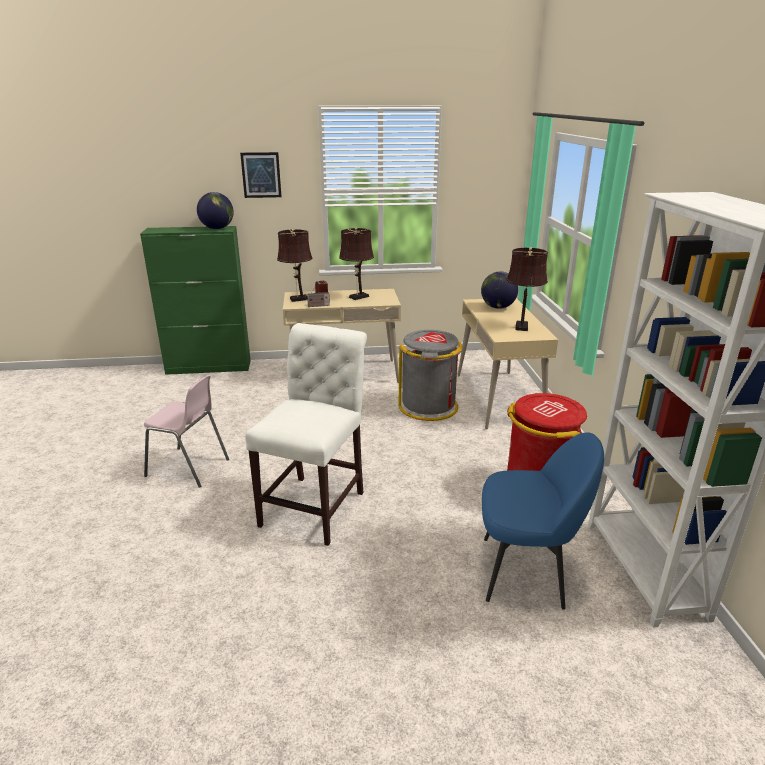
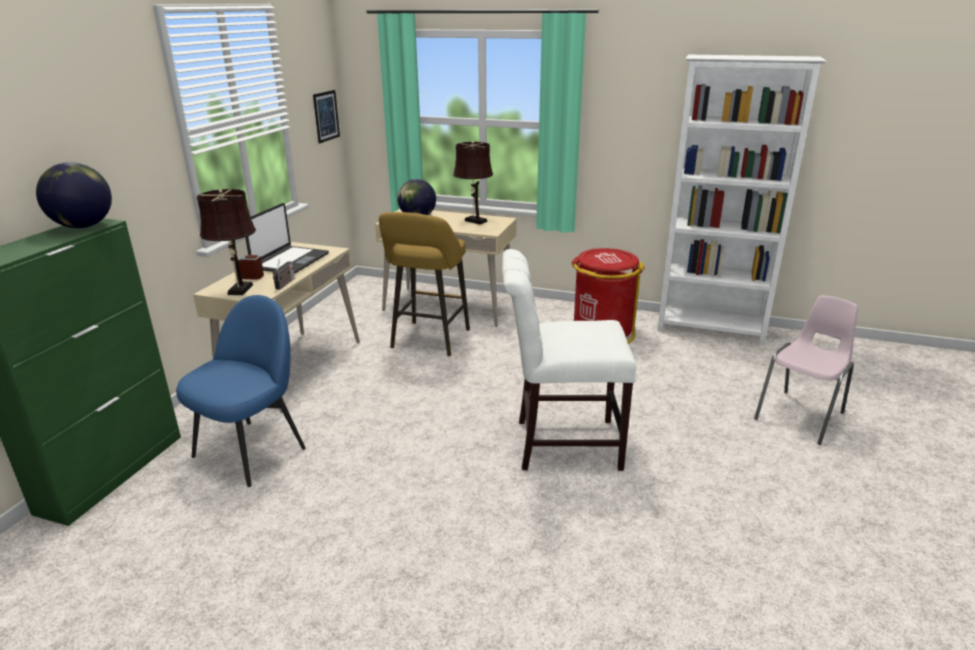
camera: 65 degrees left, 0 degrees up
(188, 468) = (413, 529): pink chair -> pink chair (801, 416)
(261, 175) = (104, 122): picture -> picture (326, 116)
(316, 505) = (560, 443): white chair -> white chair turned 45 degrees counterclockwise
(357, 297) = (290, 261): brown table lamp -> laptop
(429, 407) = (429, 340): grey trash can -> yellow stool
(525, 572) = (699, 368): blue chair -> blue chair (252, 450)

